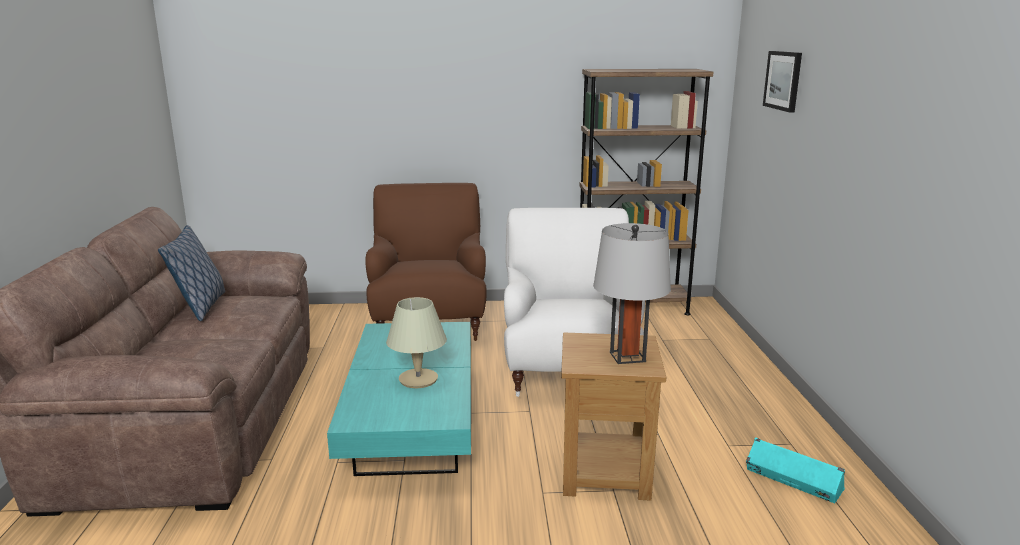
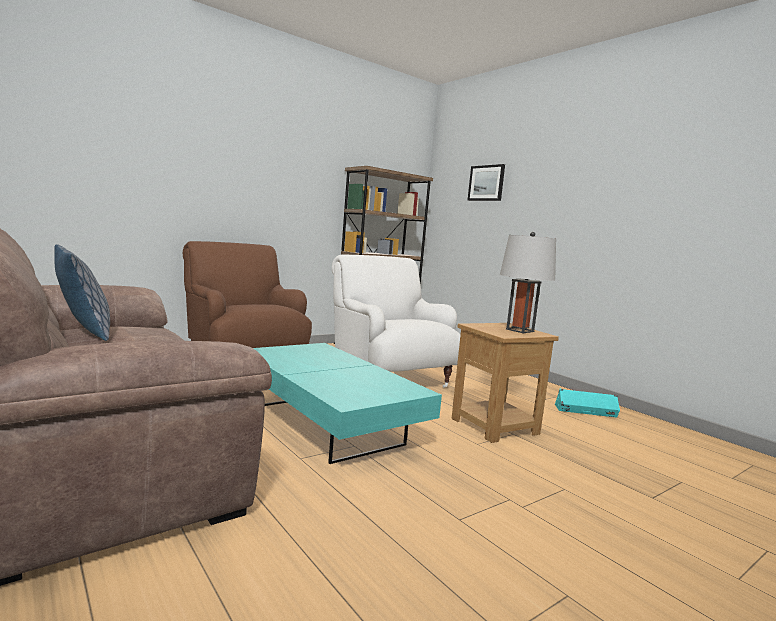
camera: 35 degrees left, 10 degrees down
(418, 379) = (351, 374): beige table lamp -> none

